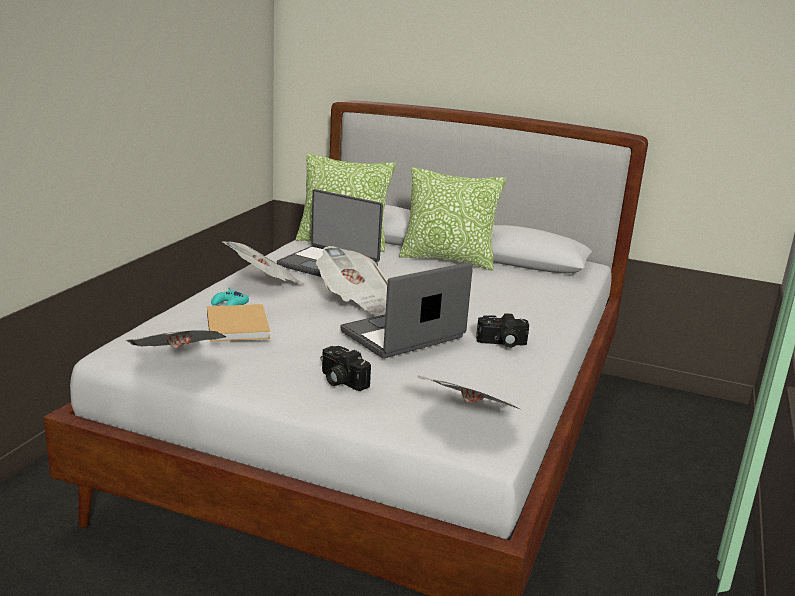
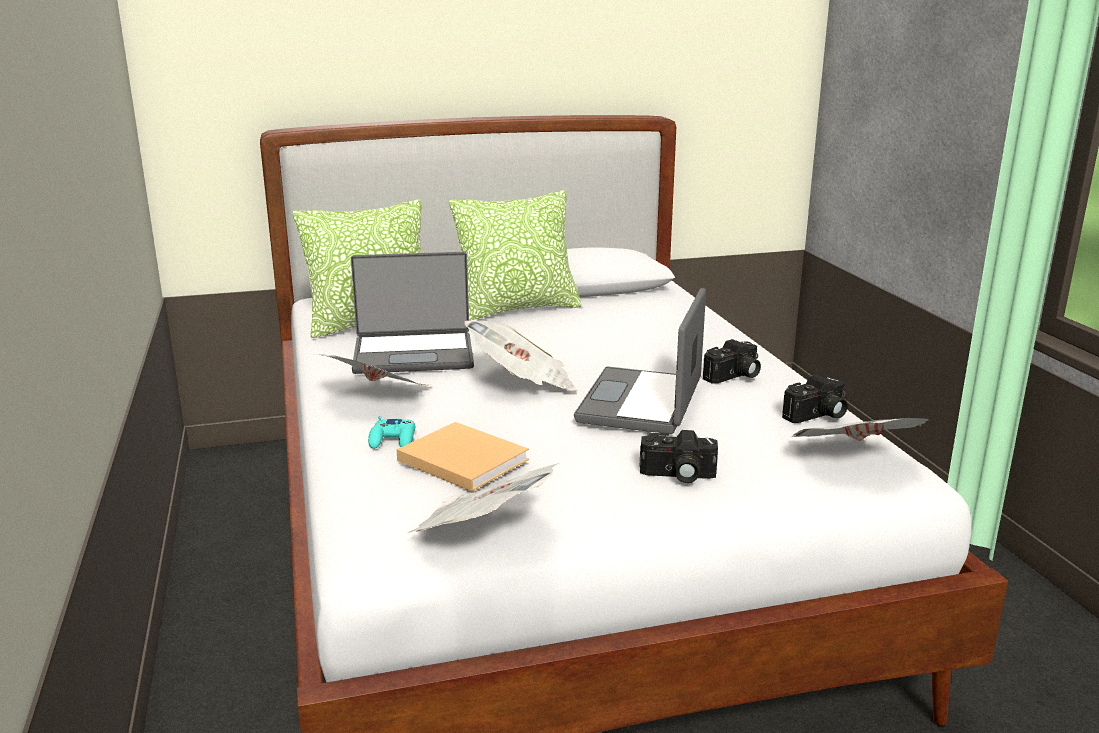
camera: 35 degrees left, 0 degrees up
(507, 386) = (817, 416): none -> camera

